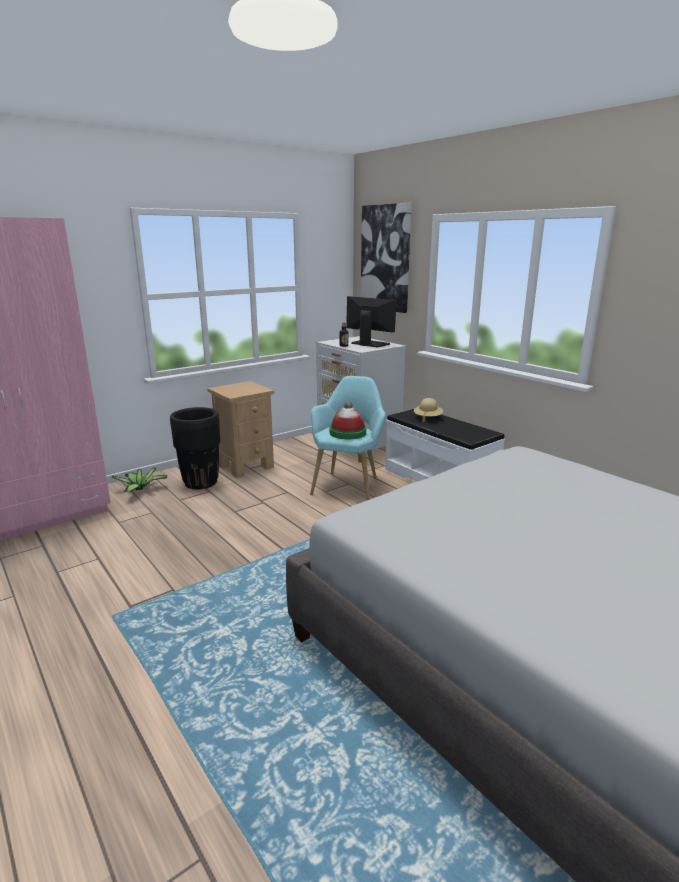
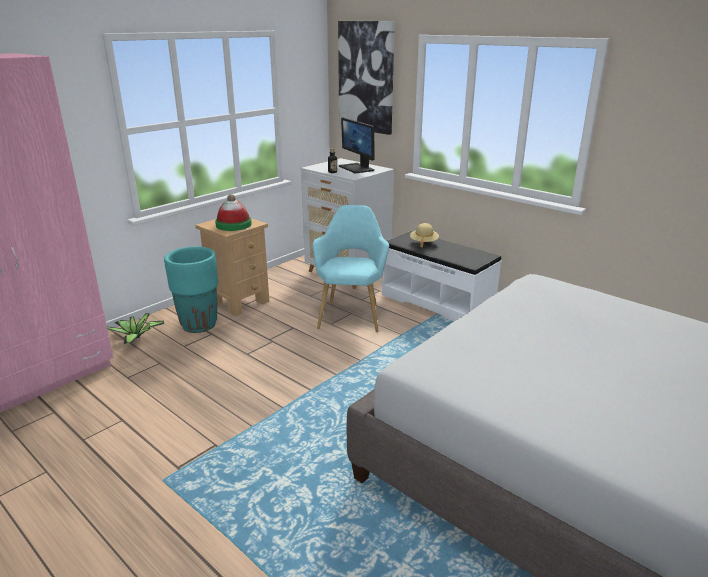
camera: 10 degrees left, 5 degrees up
(201, 483) = (199, 325): black planter -> turquoise planter
(347, 433) = (352, 265): hat -> hat (233, 225)
(369, 344) = (357, 168): monitor -> monitor turned 150 degrees counterclockwise

